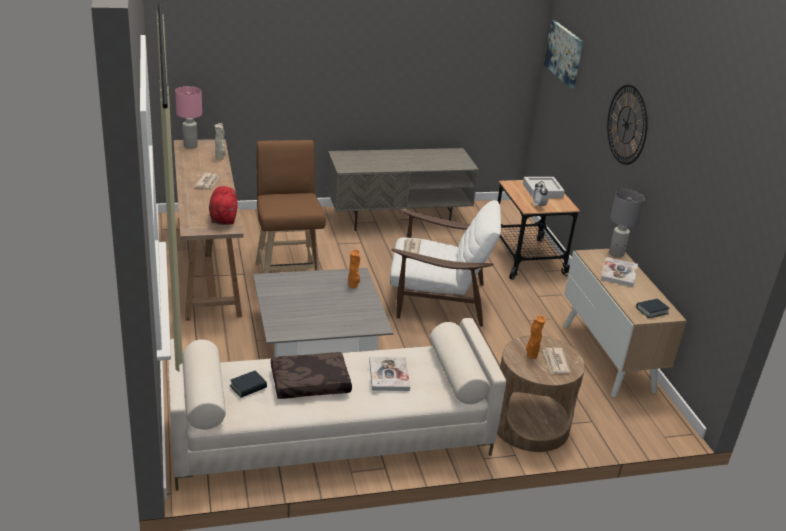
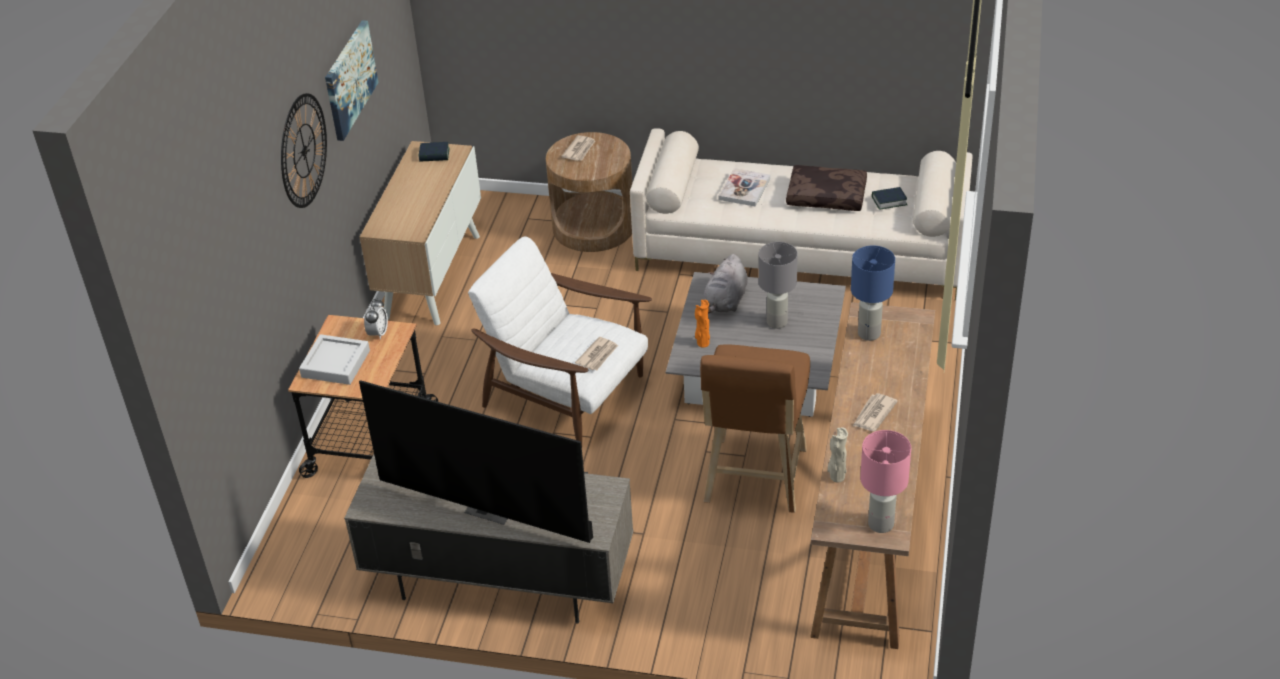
camera: 150 degrees left, 10 degrees up
(223, 217) = (869, 334): red plush toy -> blue table lamp
(354, 314) = (725, 302): none -> grey plush toy
(397, 156) = (491, 508): none -> television
(531, 355) = (597, 160): orange vase -> none
(564, 53) = (202, 279): picture -> picture (349, 79)
(616, 254) = (378, 228): grey table lamp -> grey table lamp (776, 322)
(619, 273) = (411, 202): book -> none

